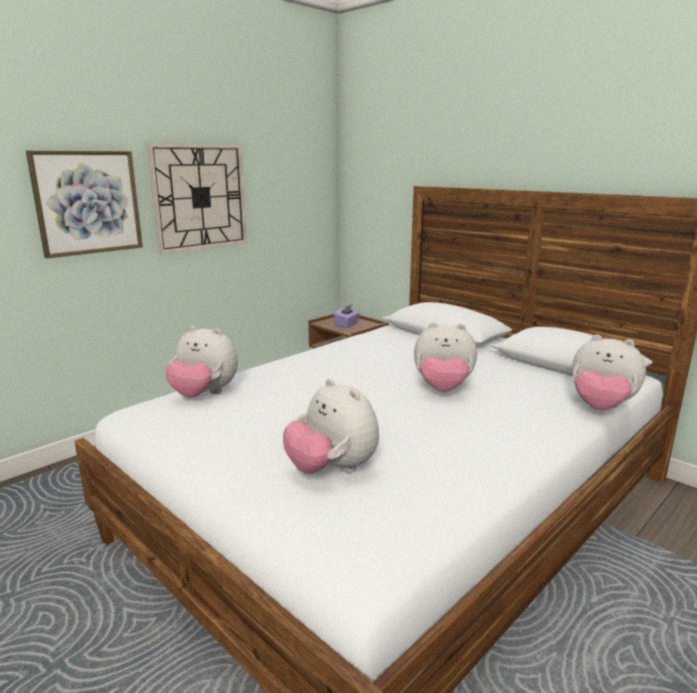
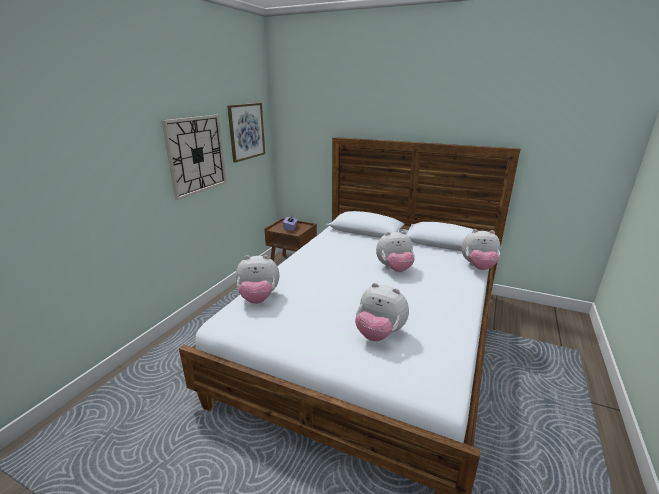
camera: 20 degrees left, 5 degrees up
(88, 202) = (128, 170): picture -> picture (246, 131)

